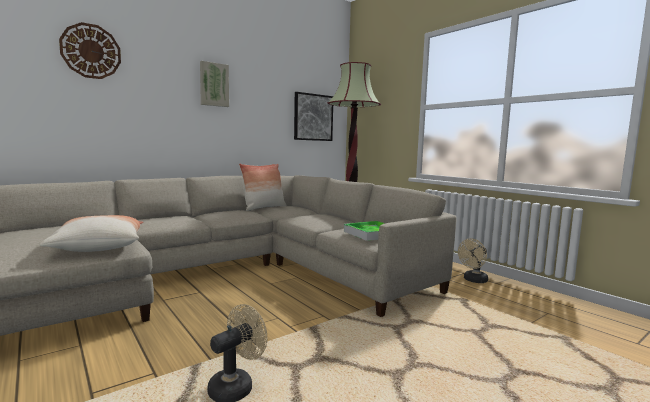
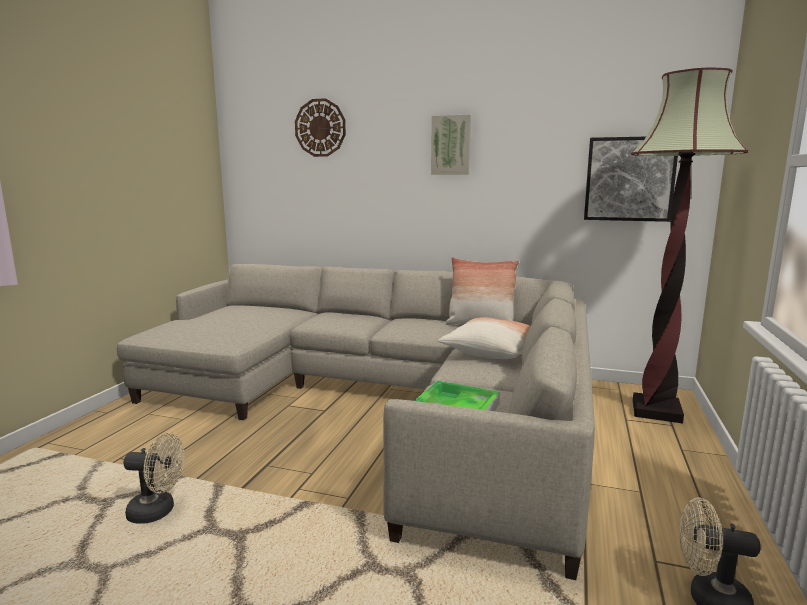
camera: 55 degrees right, 5 degrees up
(99, 246) = (225, 336): pillow -> pillow (492, 351)

